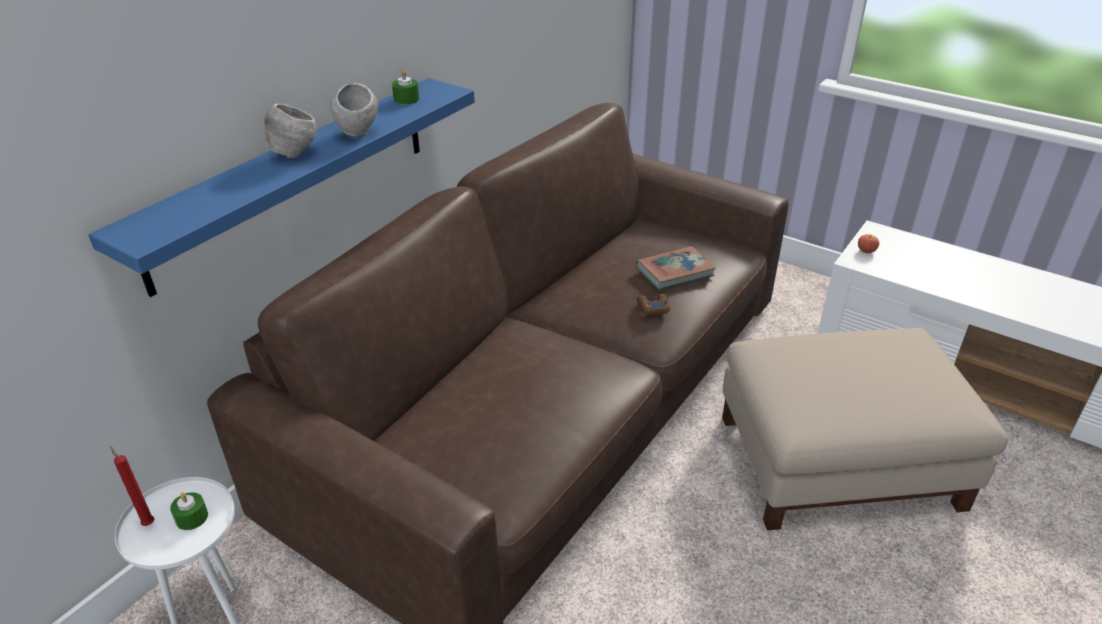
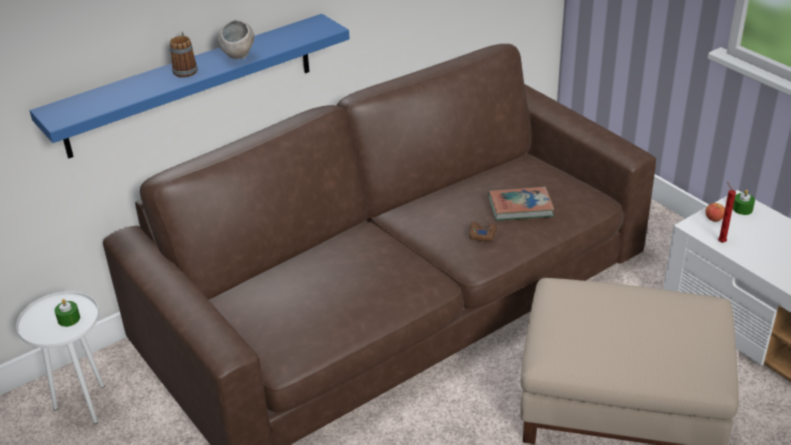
camera: 20 degrees right, 0 degrees up
(148, 523) = (41, 316): red candle -> red candle (720, 241)
(294, 155) = (185, 69): grey bowl -> mug
(406, 99) = (292, 31): green candle -> green candle (742, 209)

